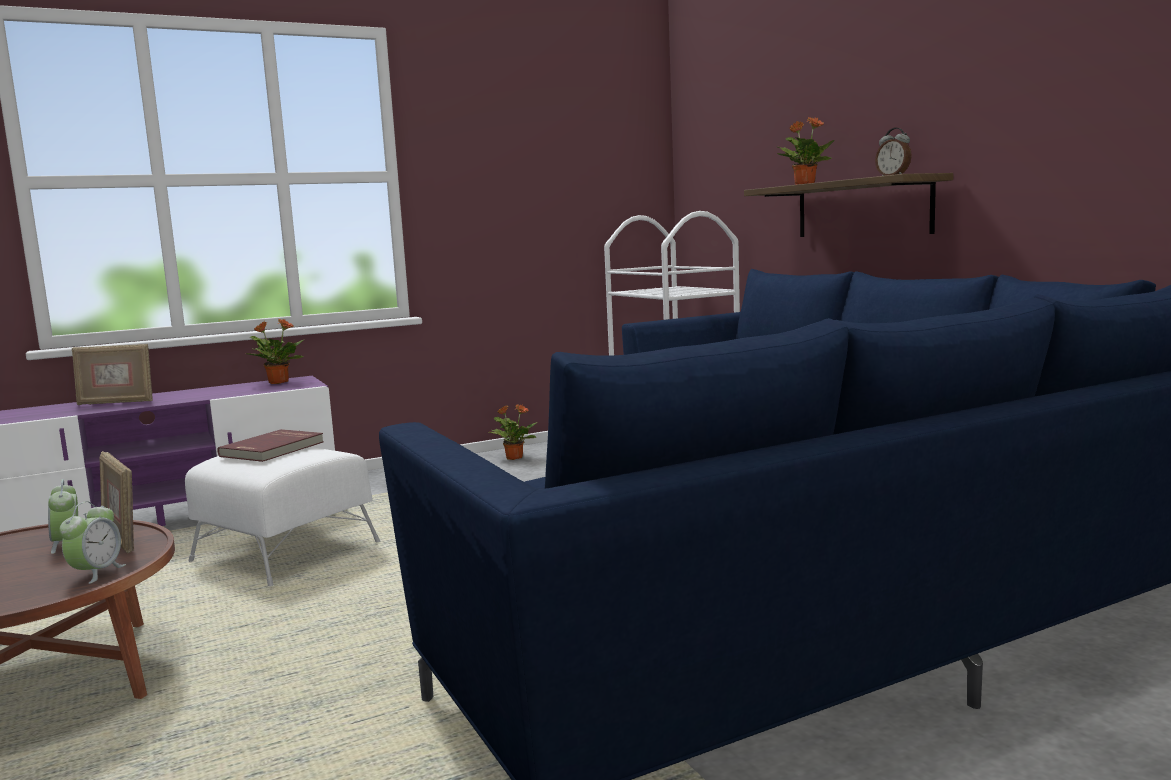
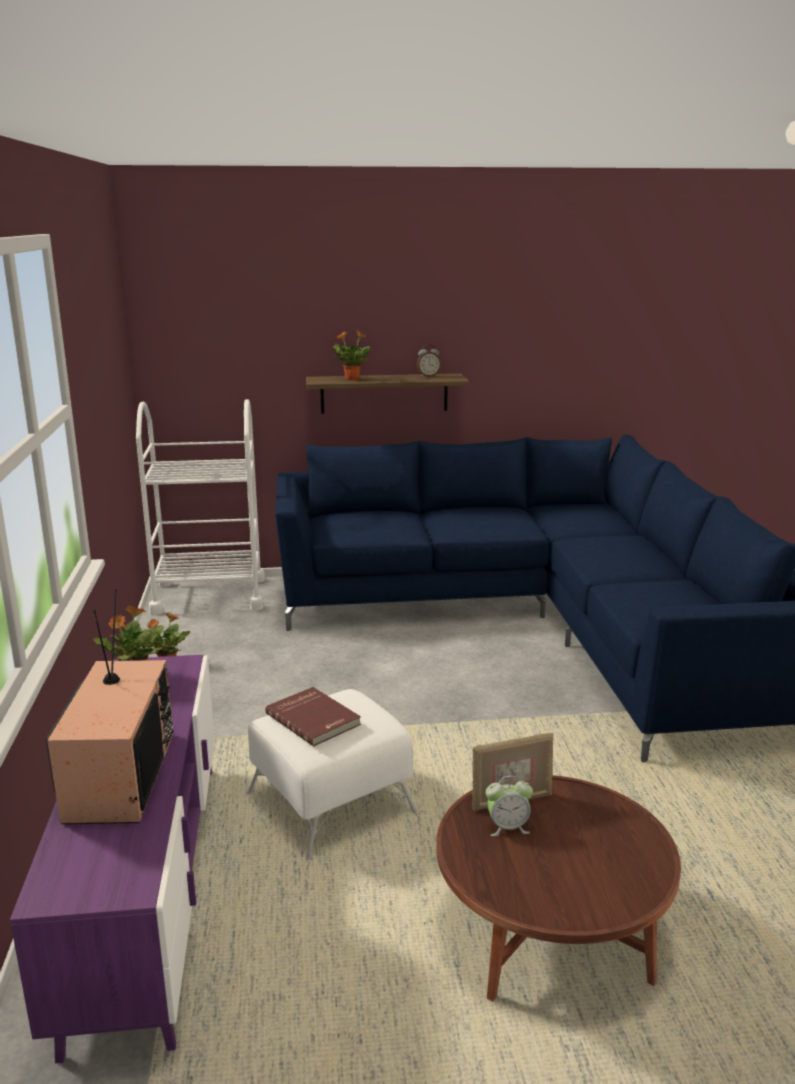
camera: 70 degrees left, 10 degrees up
(96, 573) = (592, 805): alarm clock -> none
(116, 402) = (118, 774): picture frame -> television

